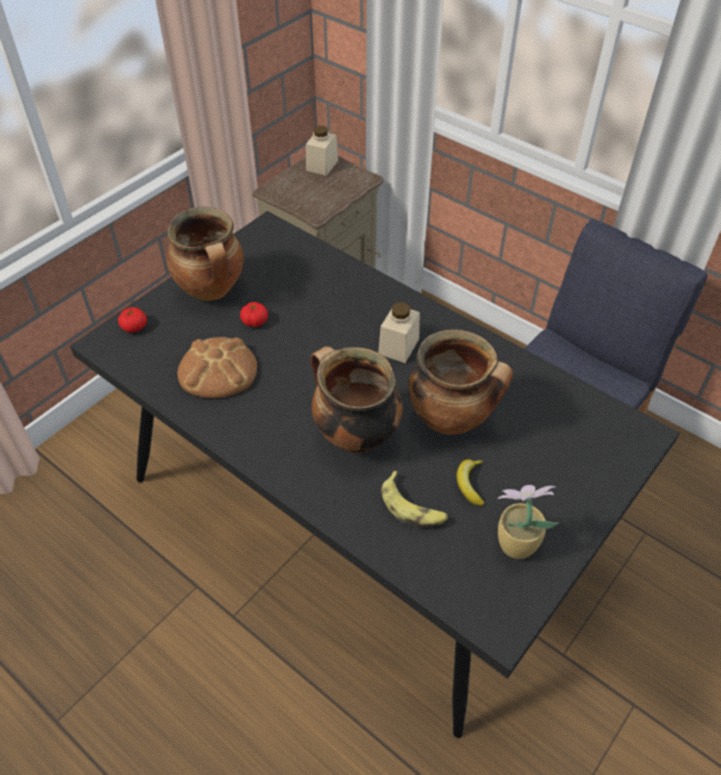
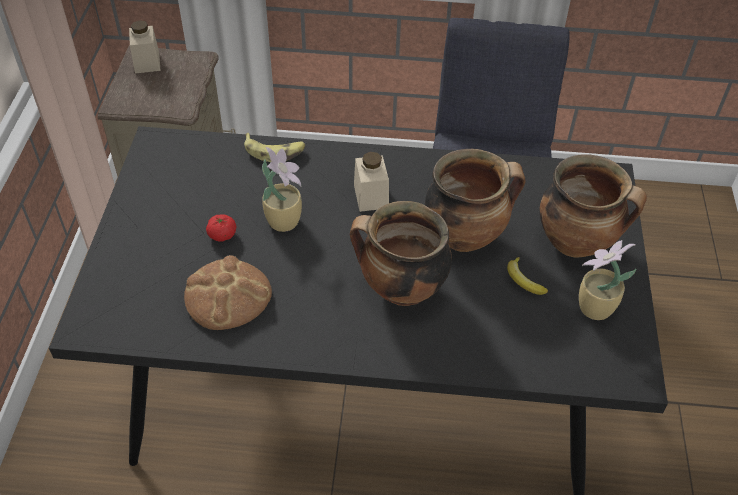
camera: 35 degrees left, 0 degrees up
(134, 327) = (104, 296): tomato -> none
(212, 290) = (153, 225): cooking pot -> cooking pot (577, 243)
(311, 332) = (284, 220): none -> potted plant
(413, 507) = (497, 323): banana -> banana (275, 151)

